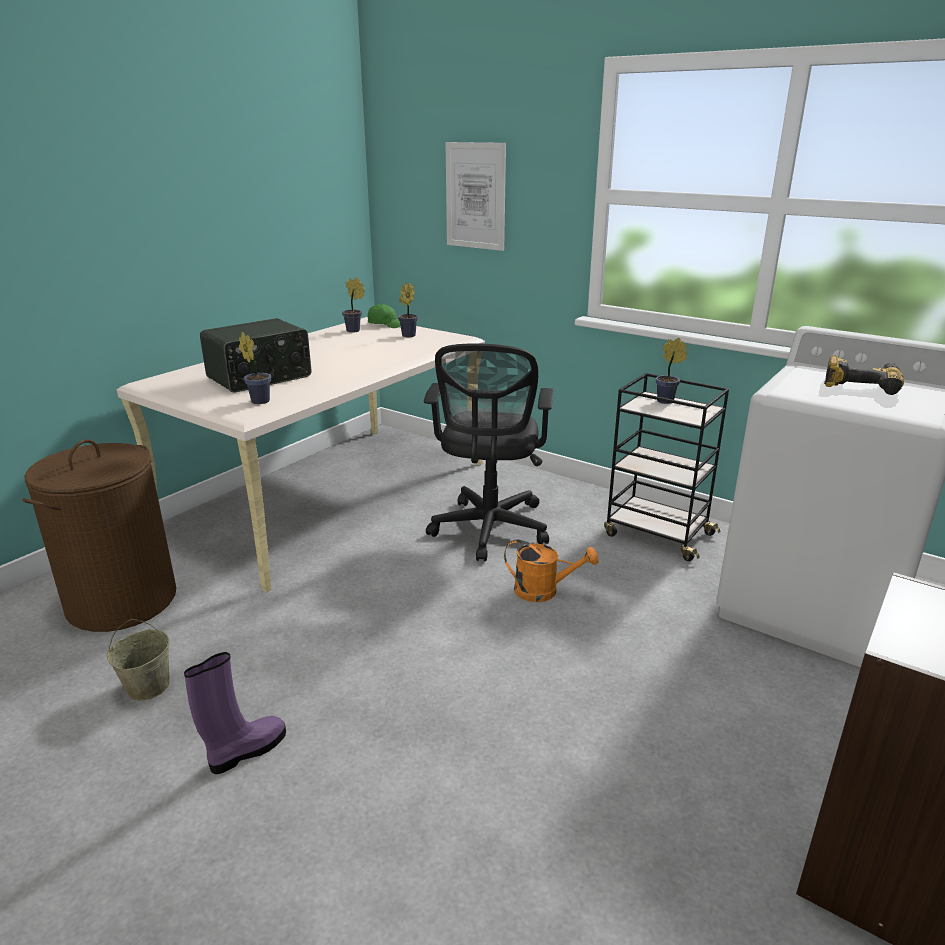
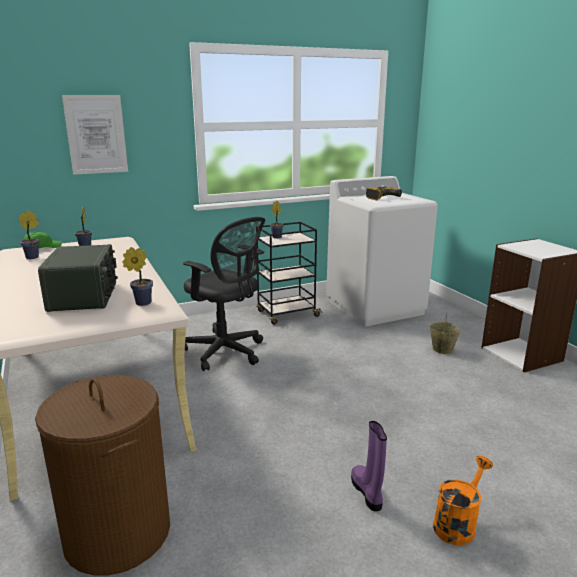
camera: 60 degrees left, 5 degrees down
(149, 686) = (262, 530): beige bucket -> beige bucket (442, 349)
(544, 591) = (304, 356): orange watering can -> orange watering can (458, 523)

